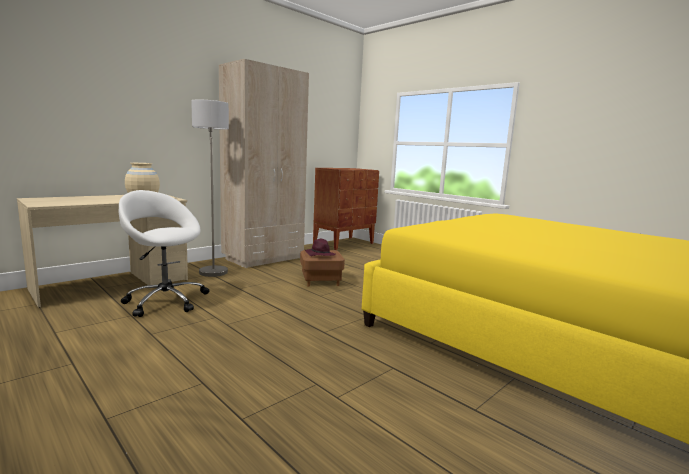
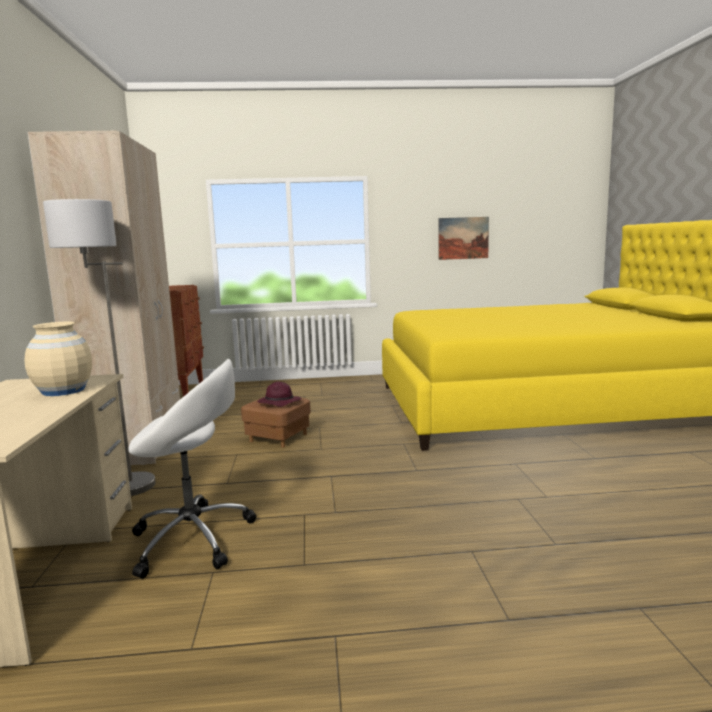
camera: 50 degrees left, 0 degrees up
(165, 301) = (195, 538): white office chair -> white office chair turned 150 degrees counterclockwise
(619, 147) = (463, 238): none -> picture

